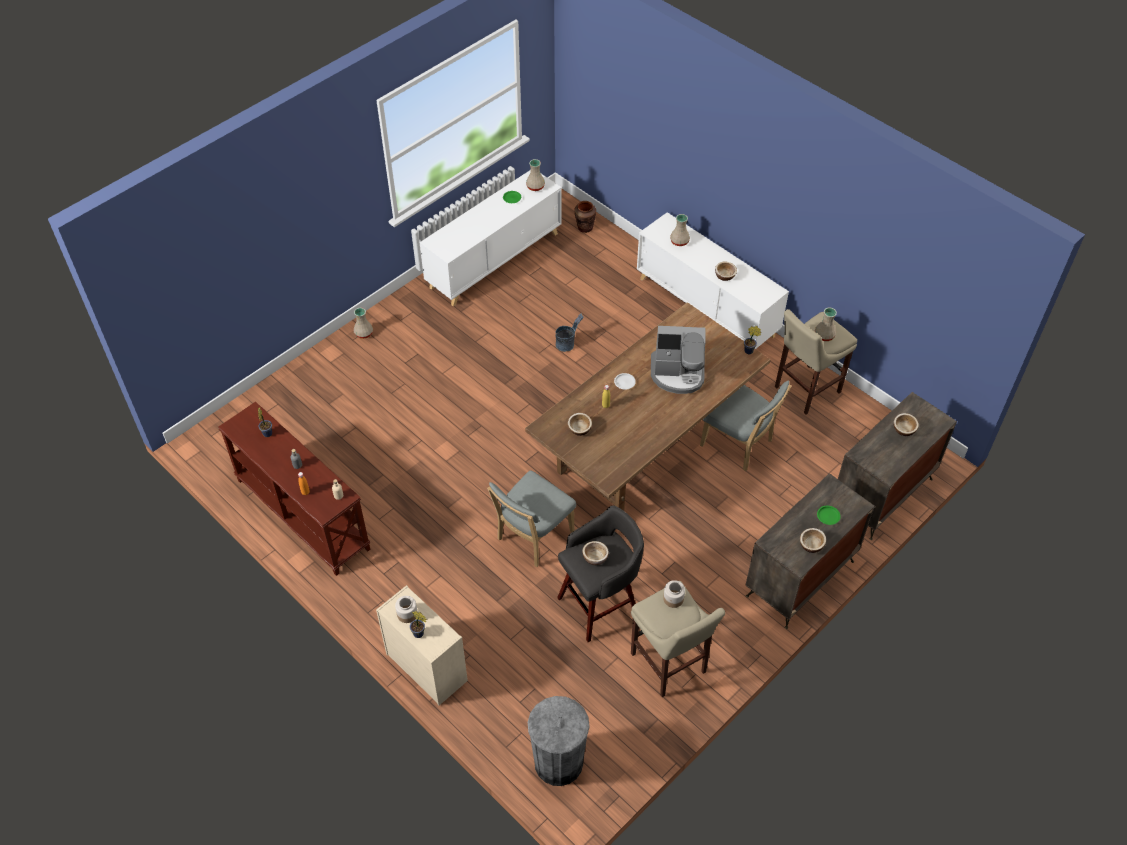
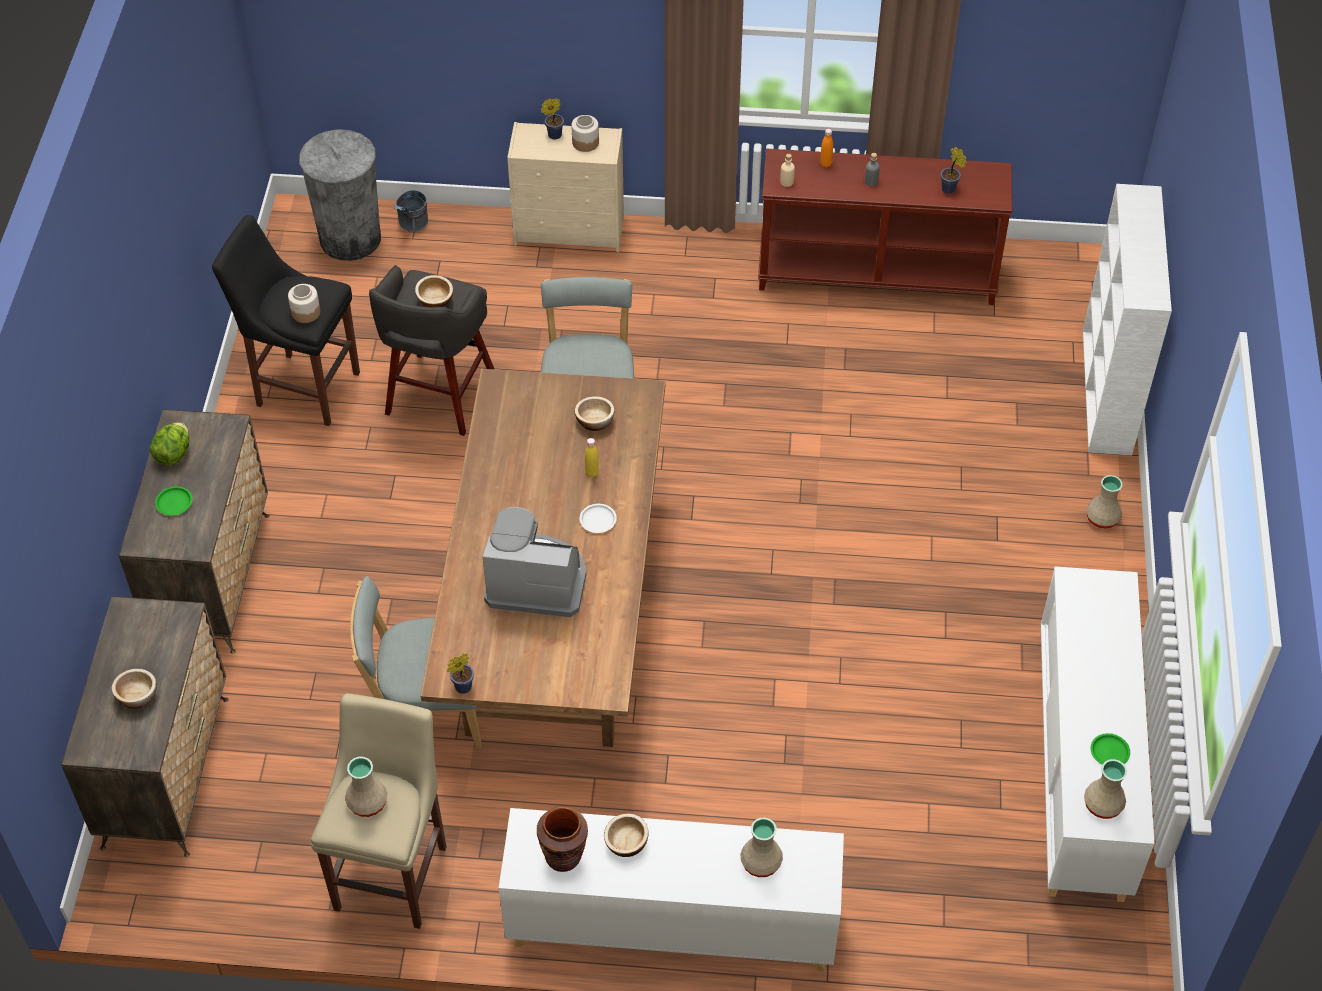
camera: 140 degrees right, 0 degrees up
(284, 380) = (1107, 393): none -> white bookcase
(567, 343) = (817, 701): grey bucket -> grey bucket (412, 225)
(585, 227) = (1021, 945): brown vase -> brown vase (563, 856)
(670, 666) = (303, 387): beige stool -> black stool
(678, 374) = (536, 581): coffee machine -> coffee machine turned 45 degrees clockwise
(811, 545) = (173, 454): bowl -> lettuce

